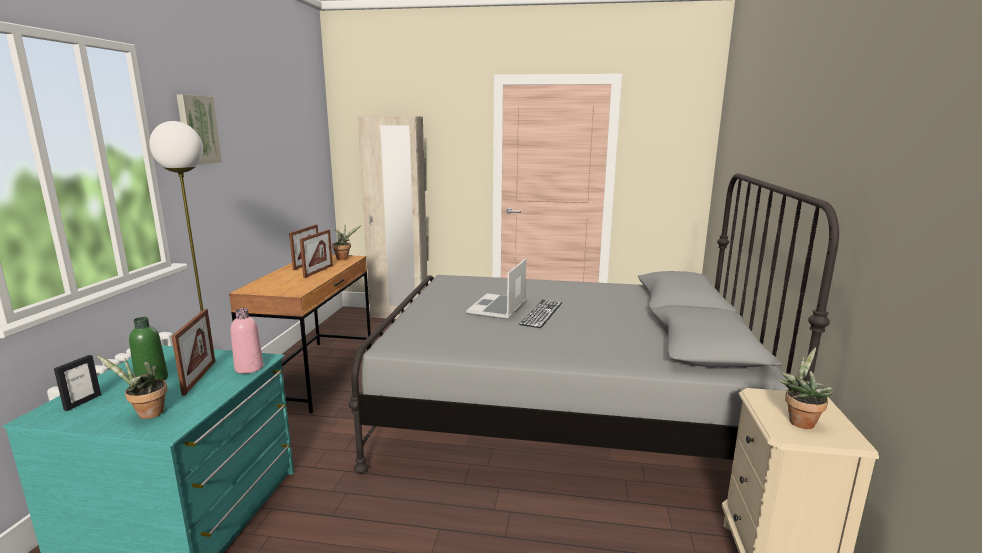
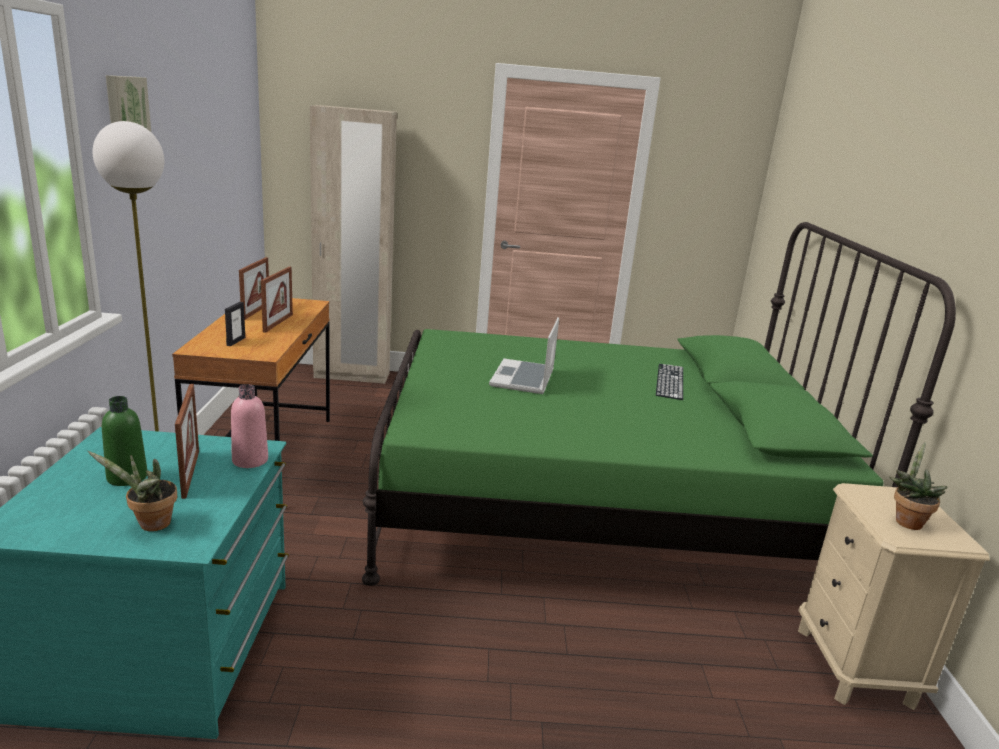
camera: 10 degrees left, 5 degrees up
(82, 402) = (49, 510): picture frame -> picture frame (236, 341)
(344, 258) = (301, 303): potted plant -> none
(541, 313) = (579, 386): keyboard -> keyboard (670, 381)
(564, 411) = (594, 503): grey bed -> green bed

